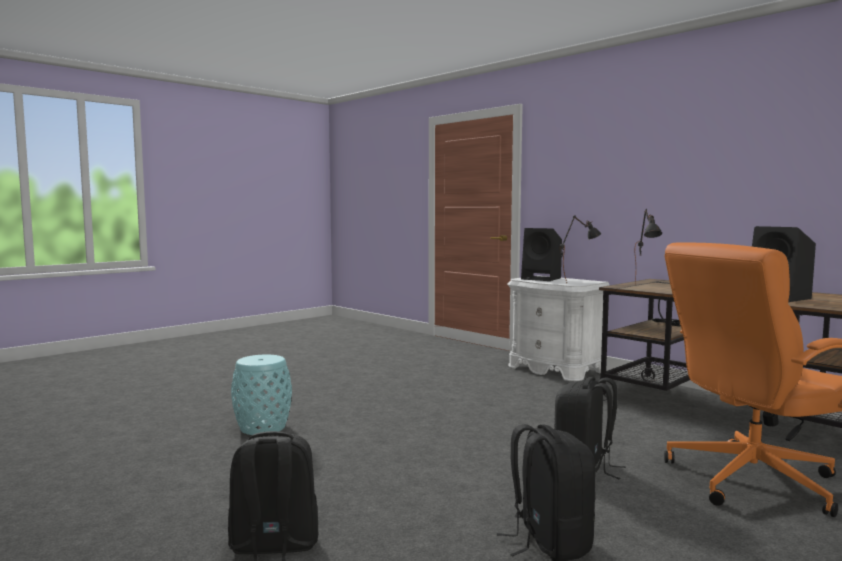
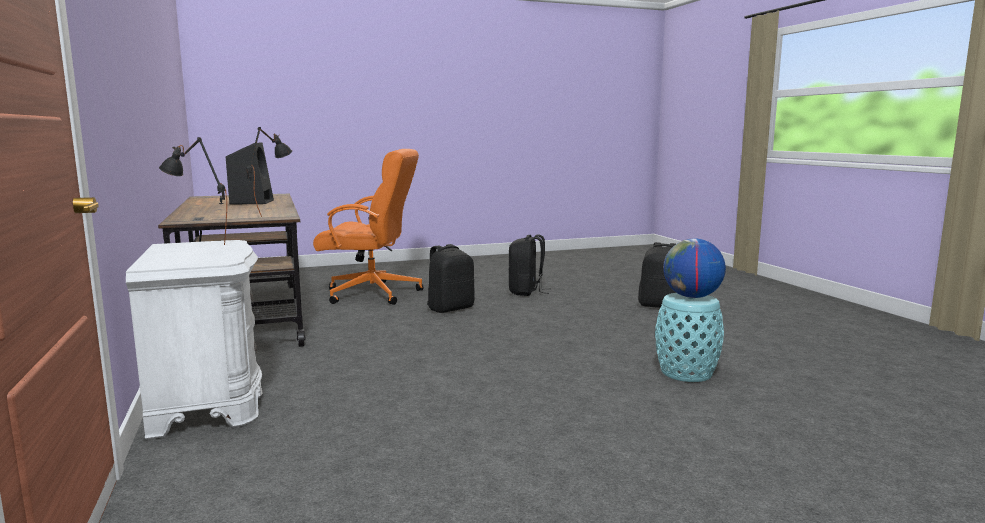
camera: 155 degrees left, 5 degrees up
(259, 360) = (692, 297): none -> globe
(542, 278) = (190, 258): black speaker -> none

